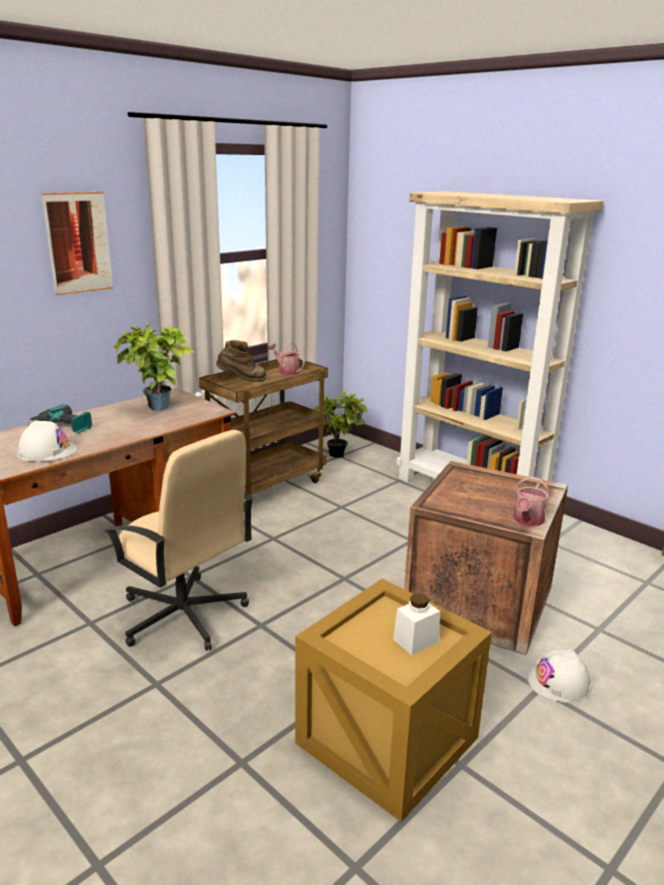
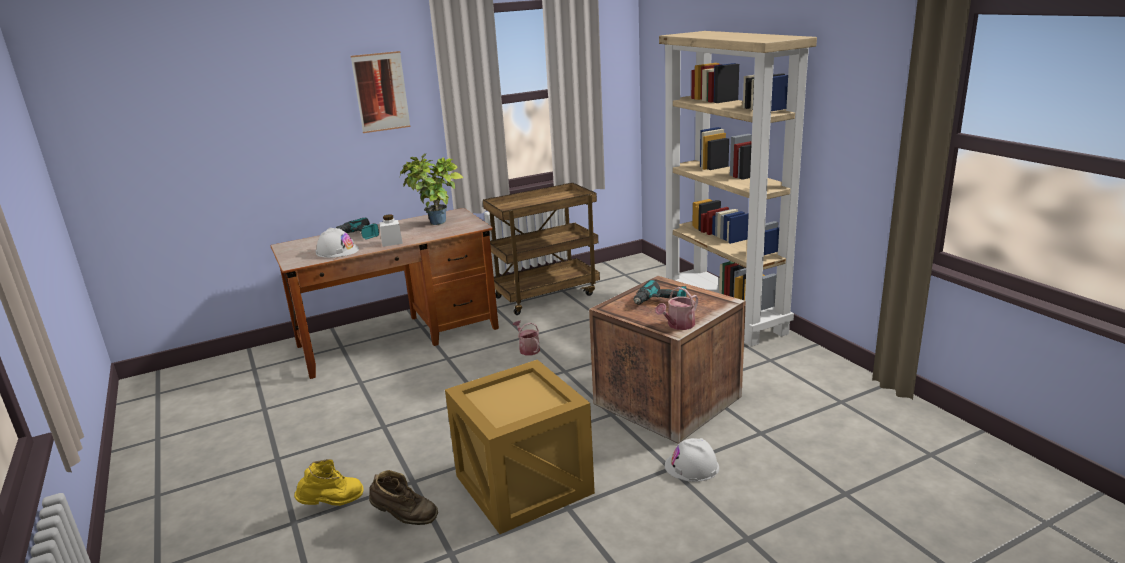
camera: 20 degrees right, 0 degrees up
(144, 821) = (333, 504): none -> yellow boot
(183, 616) = (426, 385): beige office chair -> none
(242, 380) = (521, 202): brown boot -> brown boot (404, 518)
(287, 371) = (565, 195): watering can -> watering can (528, 349)
(339, 454) = (626, 273): potted plant -> none
(416, 640) = (530, 403): white jar -> white jar (392, 242)
(482, 493) = (660, 302): none -> power drill

